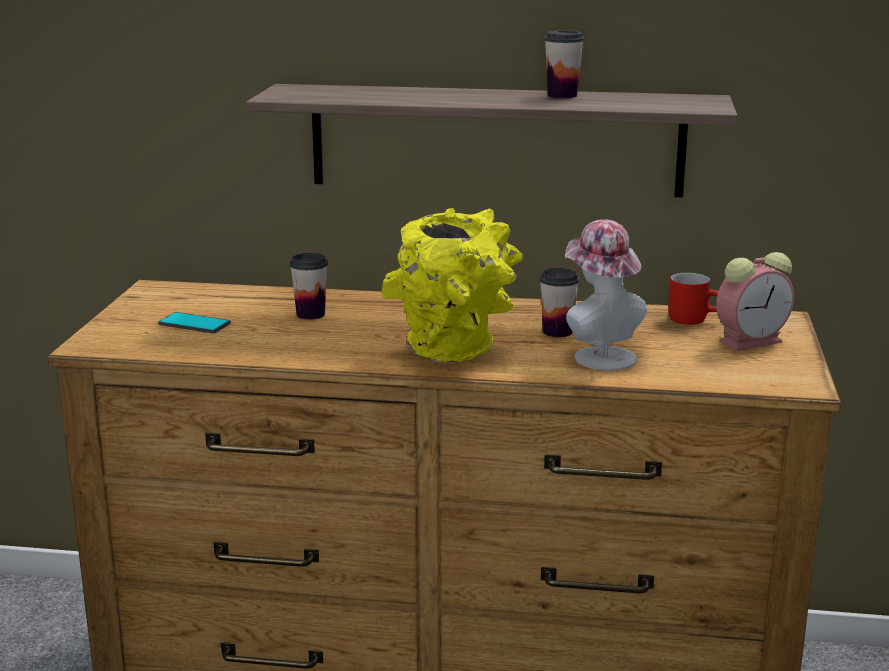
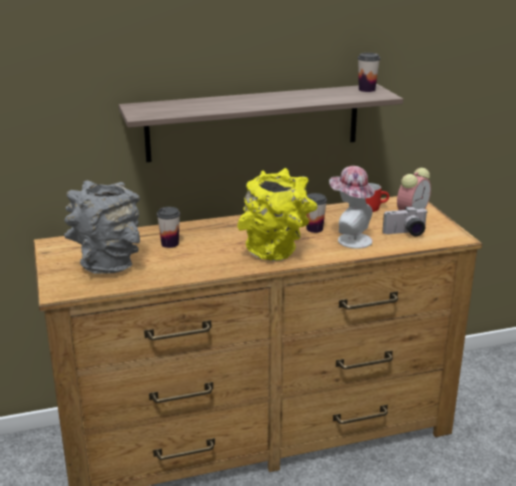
camera: 25 degrees left, 5 degrees up
(194, 324) = (108, 264): phone -> grey vase
(562, 95) = (297, 94): cup -> cup (367, 89)
(709, 364) = (406, 233): none -> camera

